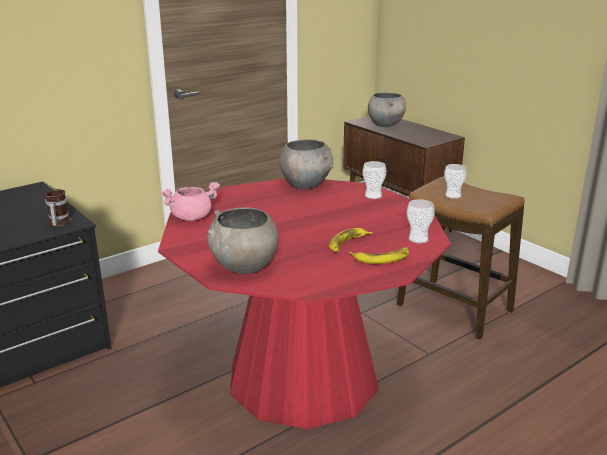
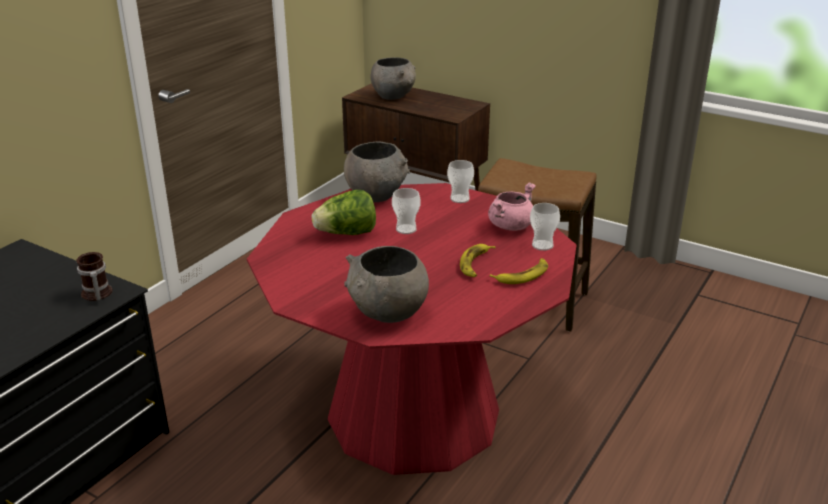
camera: 20 degrees left, 5 degrees up
(192, 217) = (279, 261): pink cooking pot -> pink cooking pot (510, 225)
(260, 207) = (347, 234): none -> lettuce
(453, 195) = (525, 181): cup -> cup (406, 229)

